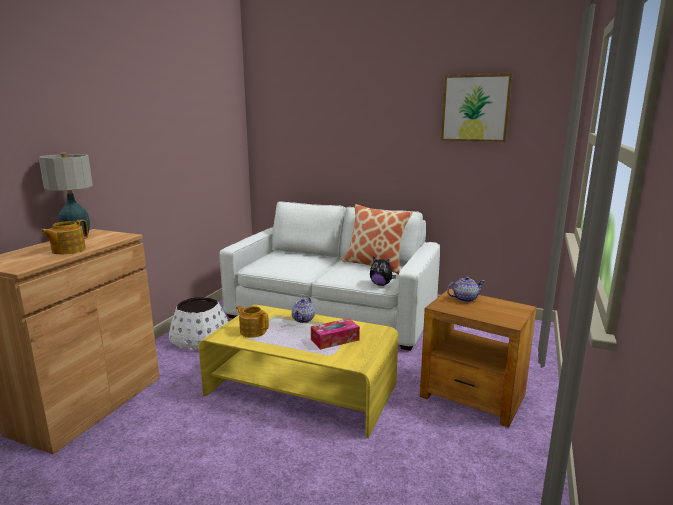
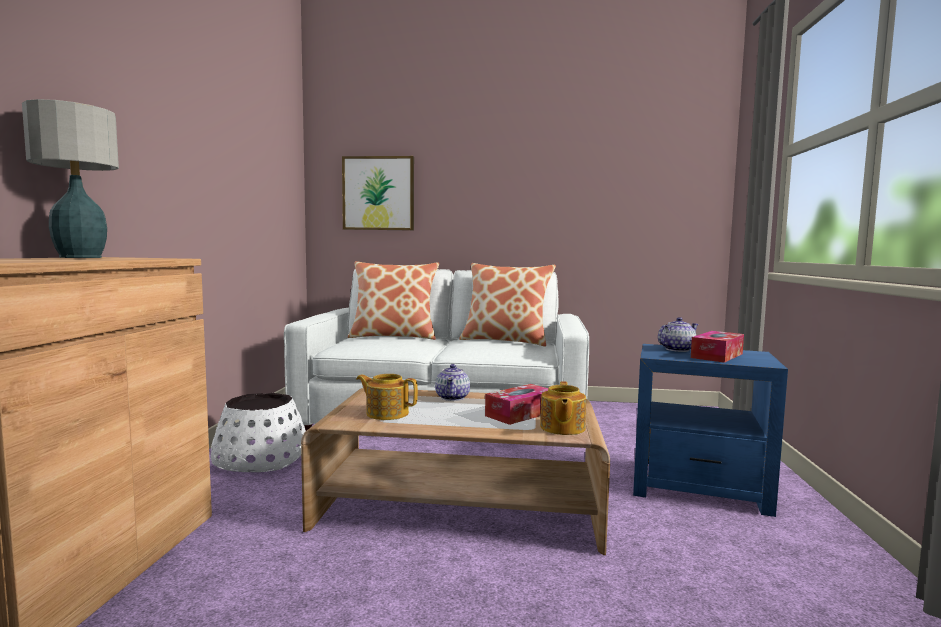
camera: 15 degrees left, 10 degrees down
(68, 250) = (76, 259): teapot -> teapot (561, 428)
(299, 255) = (394, 336): none -> pillow
(301, 389) = (460, 505): yellow coffee table -> brown coffee table
(381, 284) = (532, 356): plush toy -> none
(473, 396) = (699, 487): brown side table -> blue side table
(475, 108) = (612, 146): picture -> picture (378, 193)
(486, 309) = (717, 355): none -> tissue box

